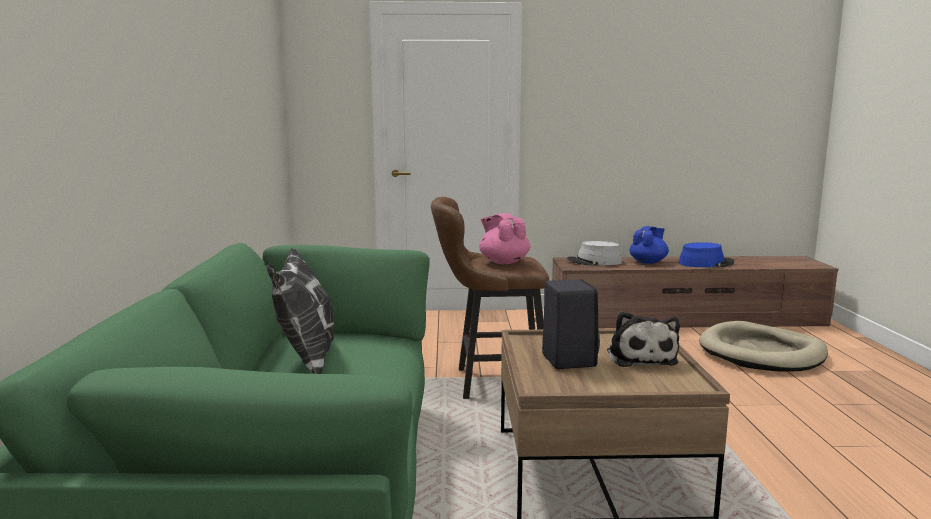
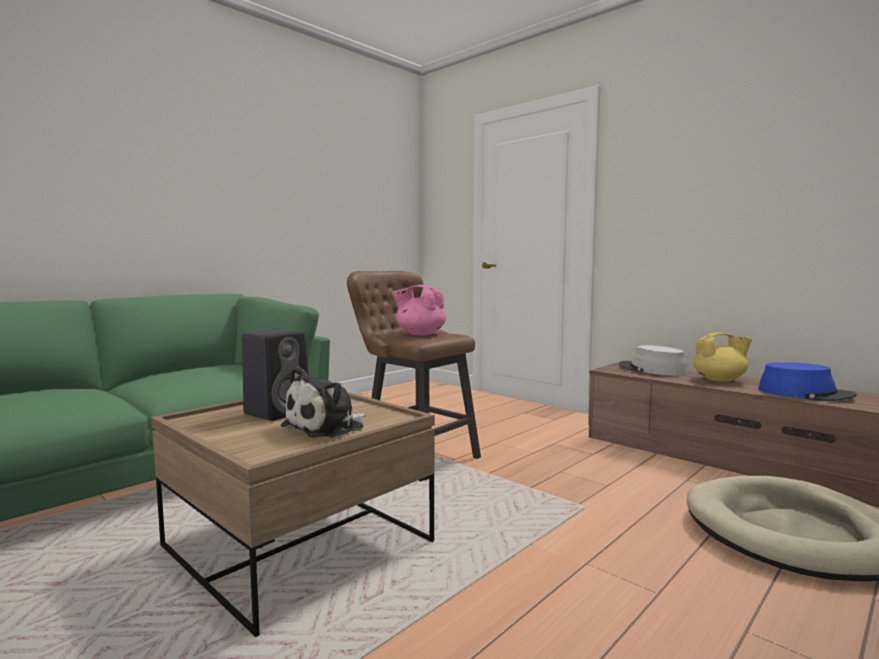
camera: 45 degrees right, 5 degrees down
(306, 361) = (178, 374): pillow -> none
(503, 262) = (420, 334): pink teapot -> pink teapot turned 75 degrees counterclockwise
(648, 262) = (720, 380): blue teapot -> yellow teapot

